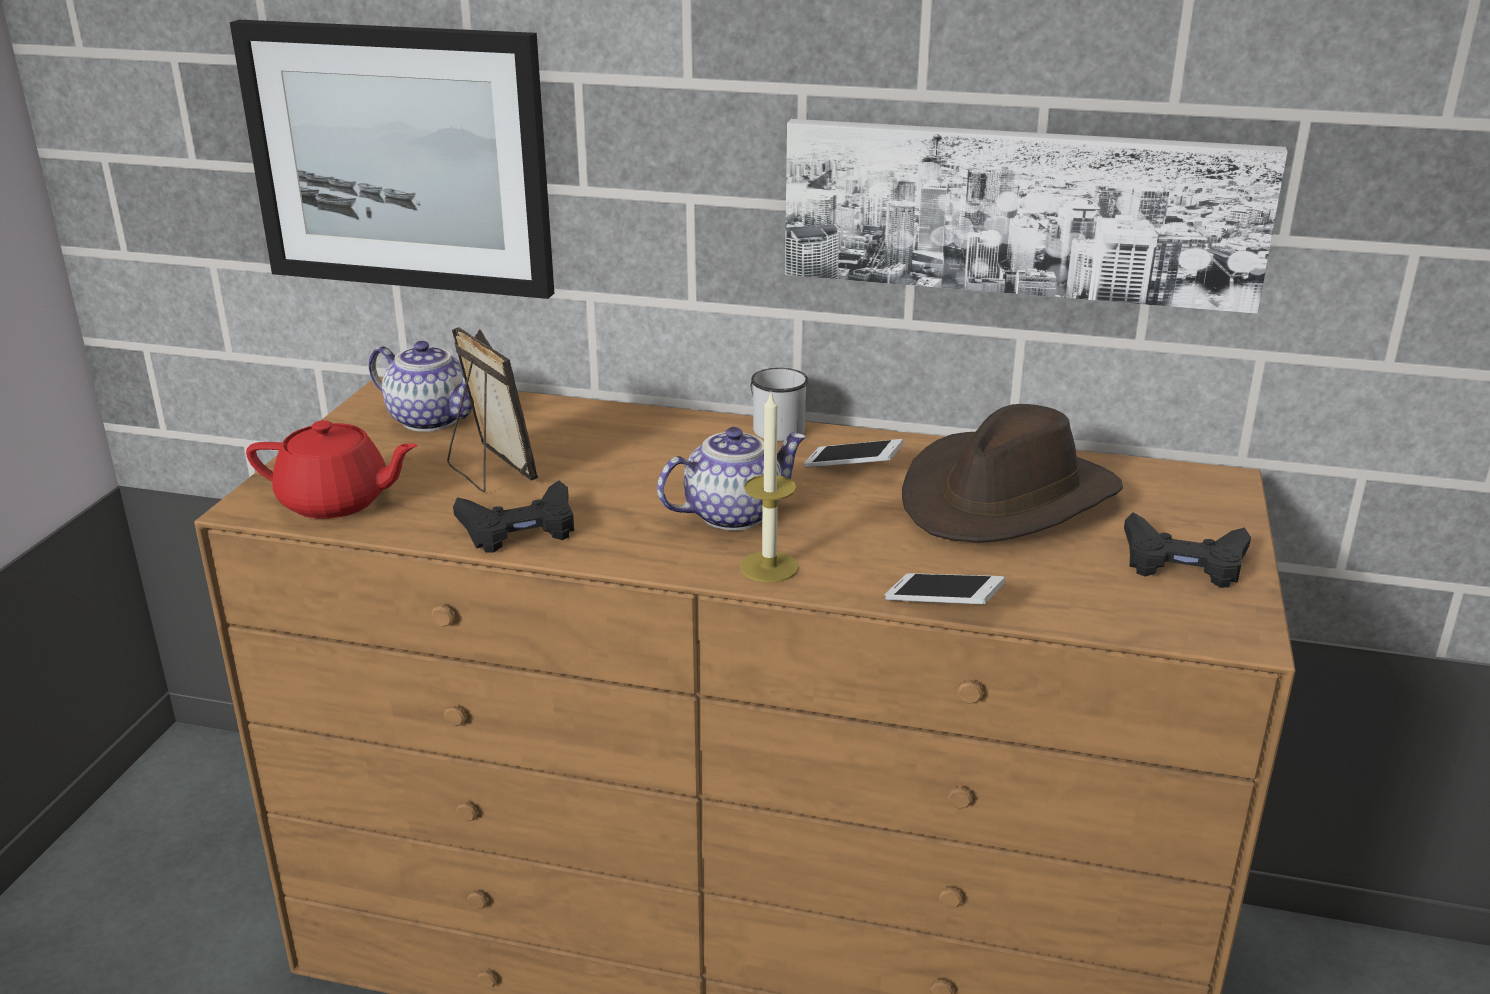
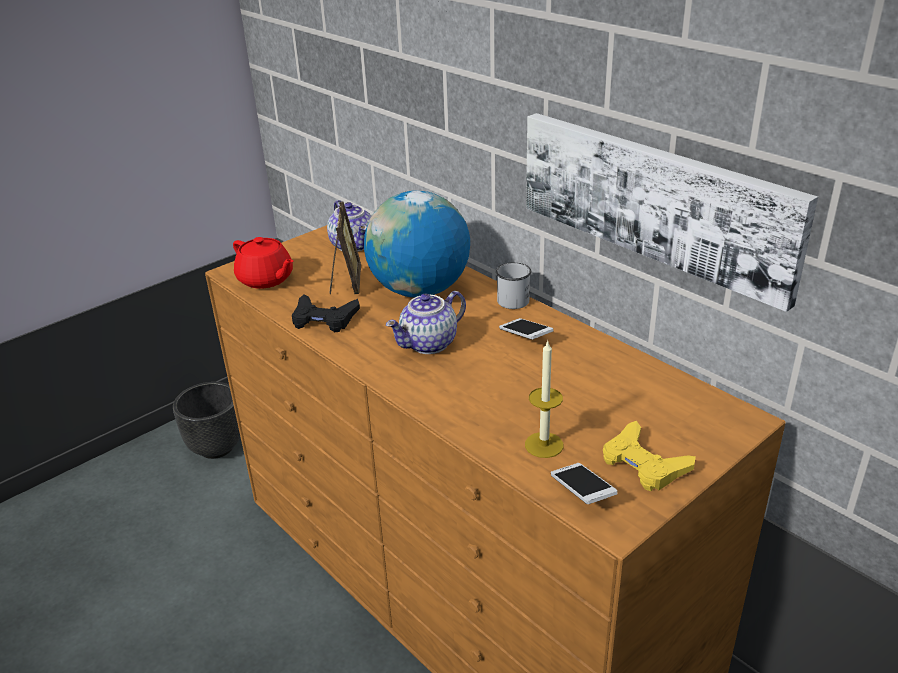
camera: 35 degrees right, 5 degrees up
(133, 915) = (217, 447): none -> black planter
(399, 159) = (370, 98): picture -> none
(623, 451) = (419, 290): none -> globe
(732, 514) = (429, 344): teapot -> teapot turned 135 degrees clockwise
(769, 567) = (410, 381): candle -> candle (544, 445)
(943, 603) = (470, 436): phone -> phone (582, 491)
(1008, 499) = (589, 386): brown hat -> none
(1183, 561) = (644, 463): black game controller -> yellow game controller

